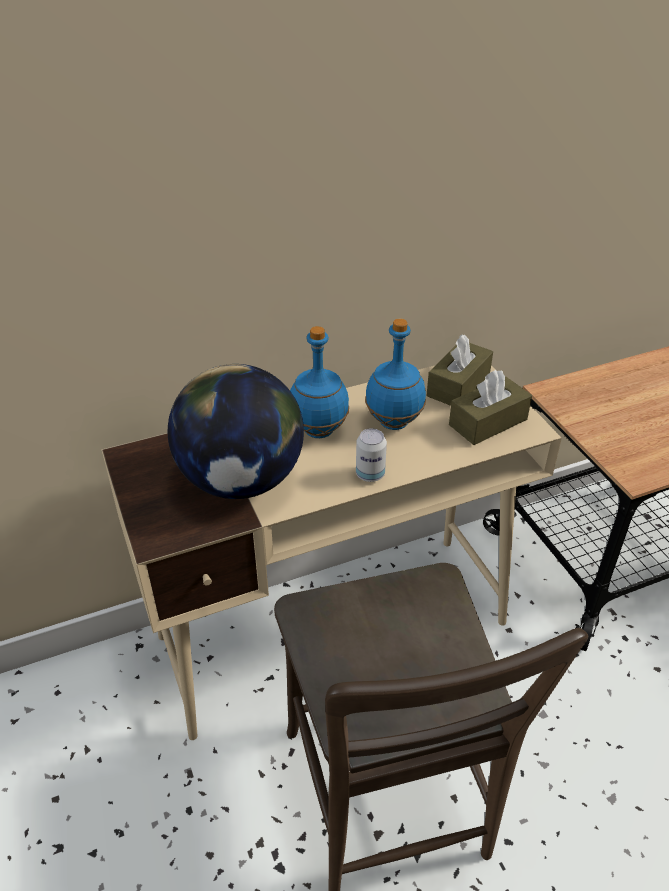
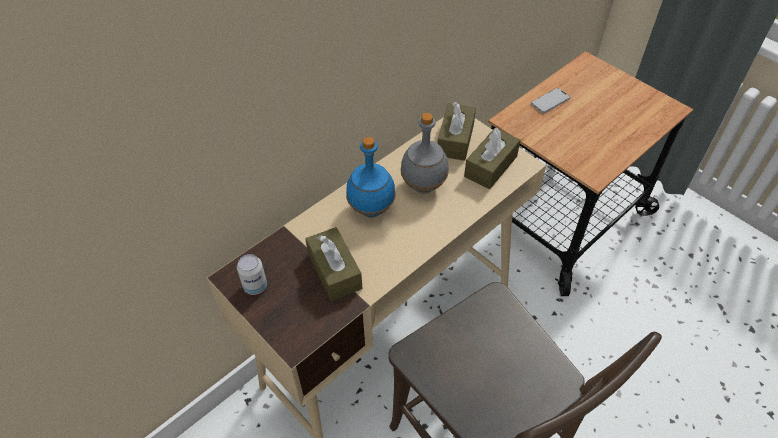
camera: 20 degrees left, 10 degrees up
(241, 480) = (334, 271): globe -> brown tissue box
(370, 474) = (427, 236): can -> can (255, 286)
(394, 422) = (424, 185): blue bottle -> grey bottle
(613, 383) = (550, 101): none -> phone

